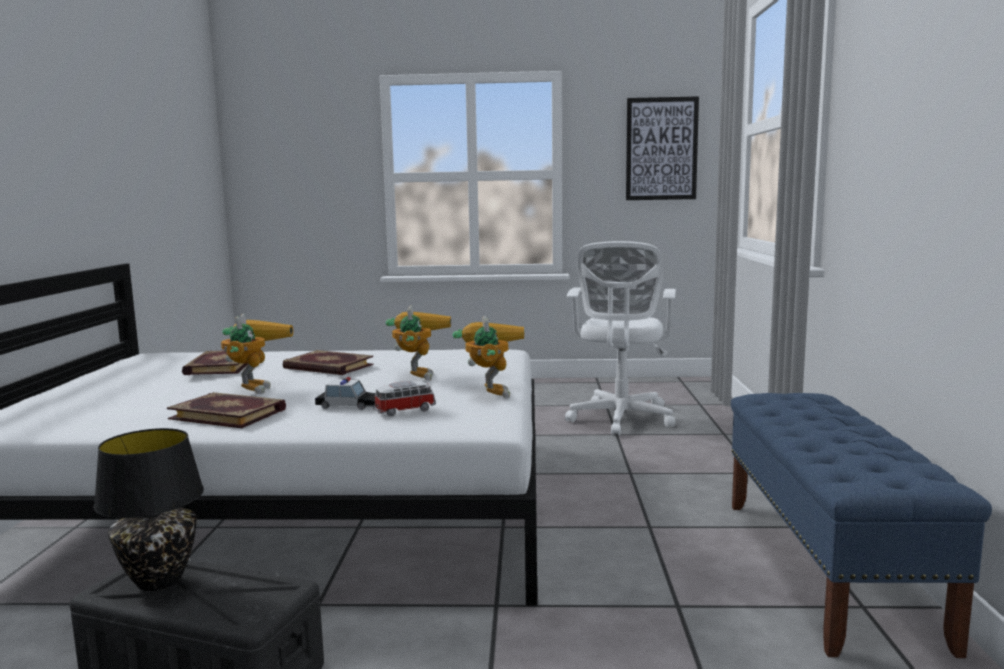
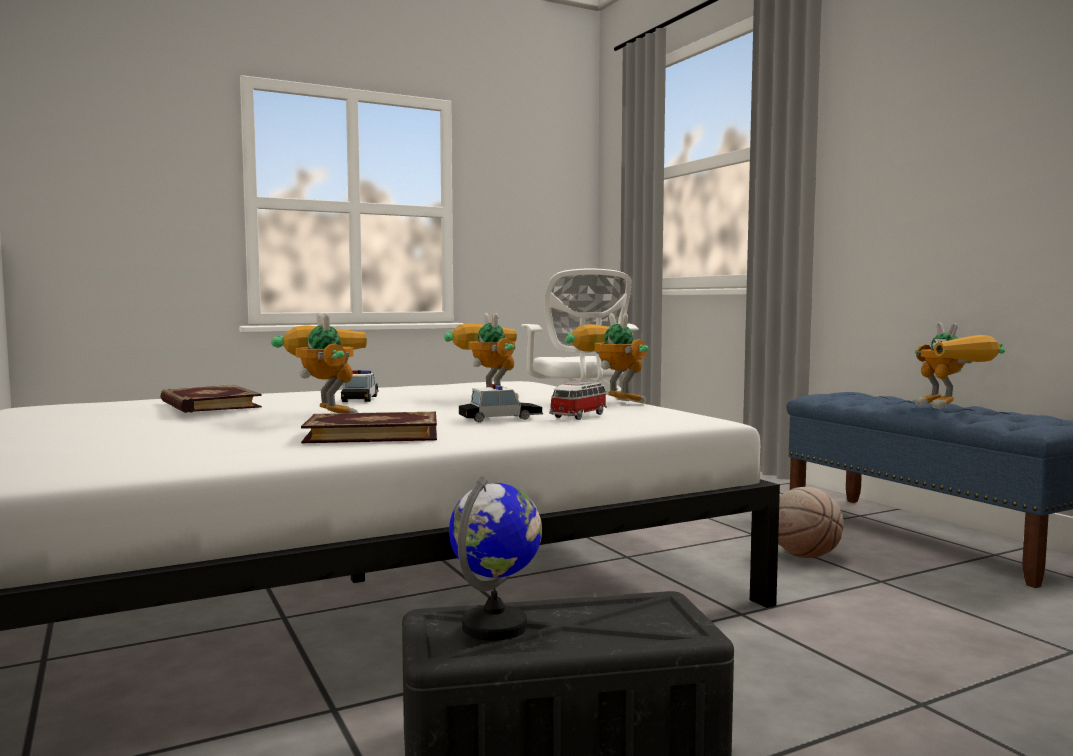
camera: 30 degrees left, 5 degrees down
(160, 580) = (495, 627): black table lamp -> globe
(327, 367) = (360, 398): book -> toy car
(654, 561) = (805, 556): none -> basketball
(661, 149) = (547, 194): picture -> none
(841, 437) = (952, 407): none -> toy robot

